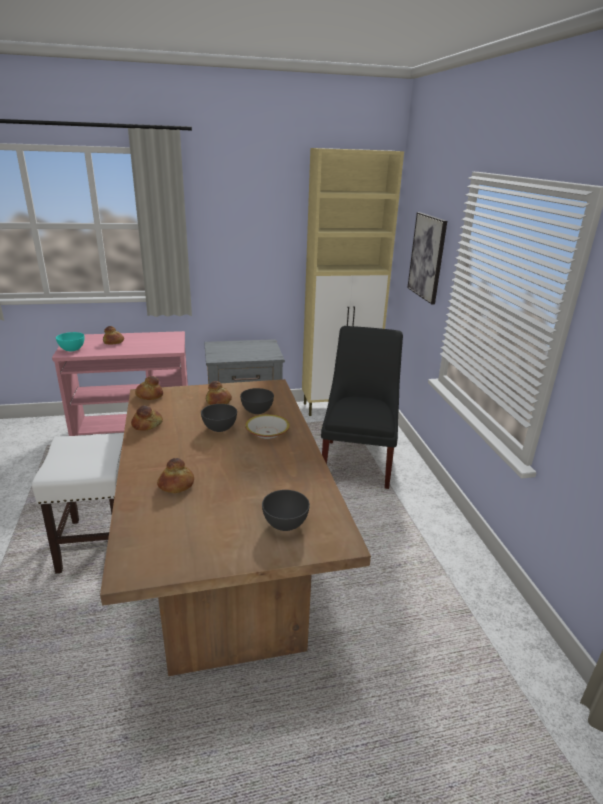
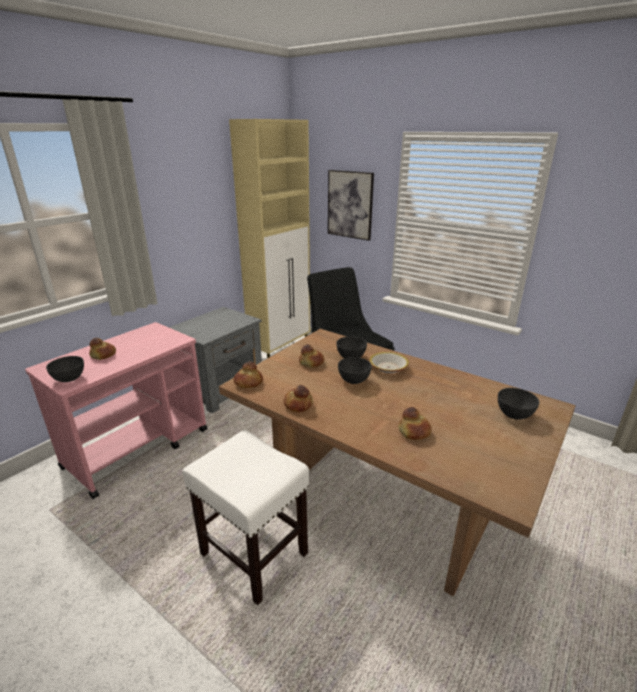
camera: 40 degrees left, 0 degrees up
(72, 349) = (69, 379): turquoise bowl -> grey bowl

